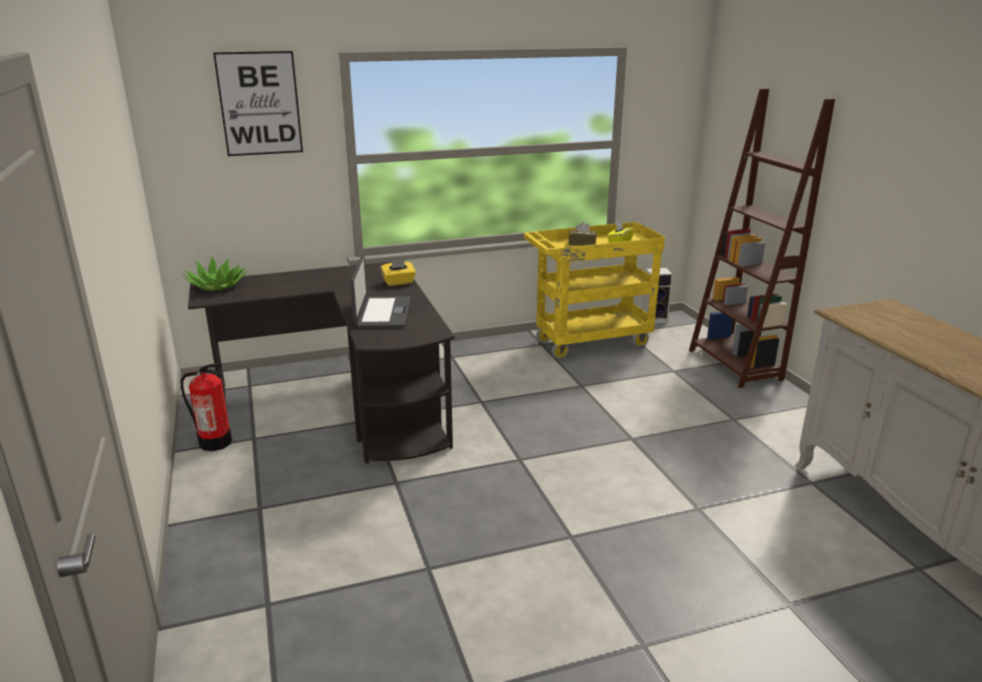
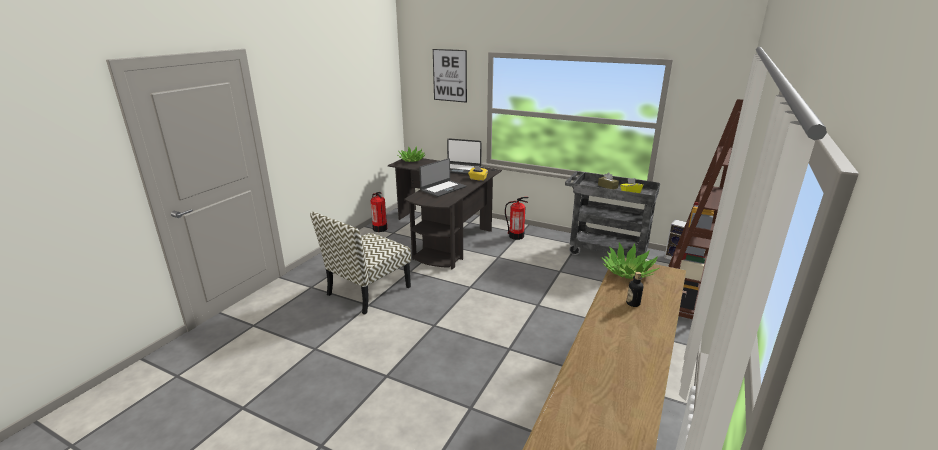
camera: 45 degrees right, 0 degrees up
(339, 277) = (460, 169): none -> laptop
(387, 549) = (368, 291): none -> chair
(454, 364) = (516, 236): none -> fire extinguisher
(587, 344) = (603, 254): yellow cart -> black cart
(868, 320) = (628, 272): none -> potted plant
(946, 348) = (633, 303): none -> bottle

